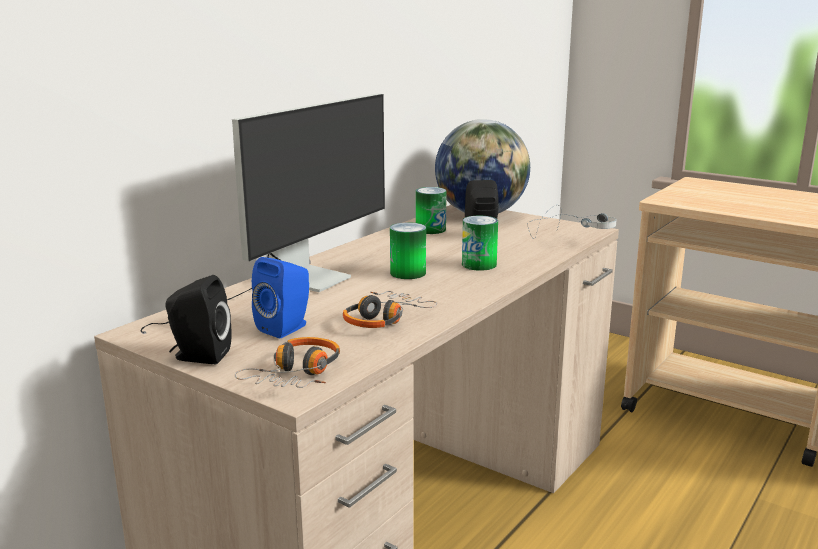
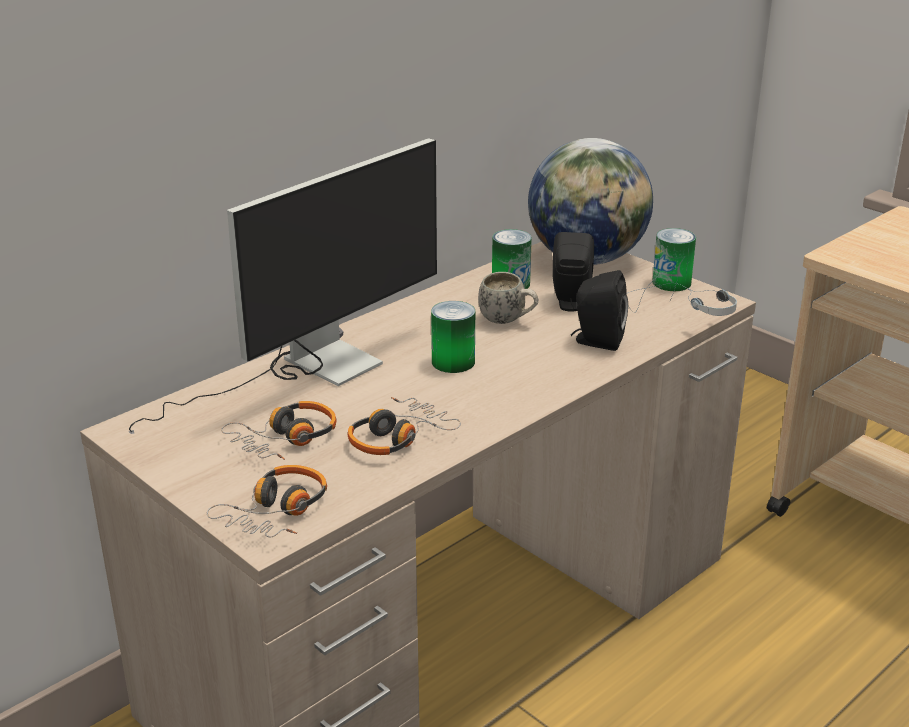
camera: 10 degrees right, 10 degrees up
(199, 356) = (182, 474): black speaker -> black speaker (596, 341)
(286, 328) = (285, 440): blue speaker -> headphones
(440, 248) = (508, 321): none -> white mug
(479, 264) = (545, 354): can -> can (671, 283)

